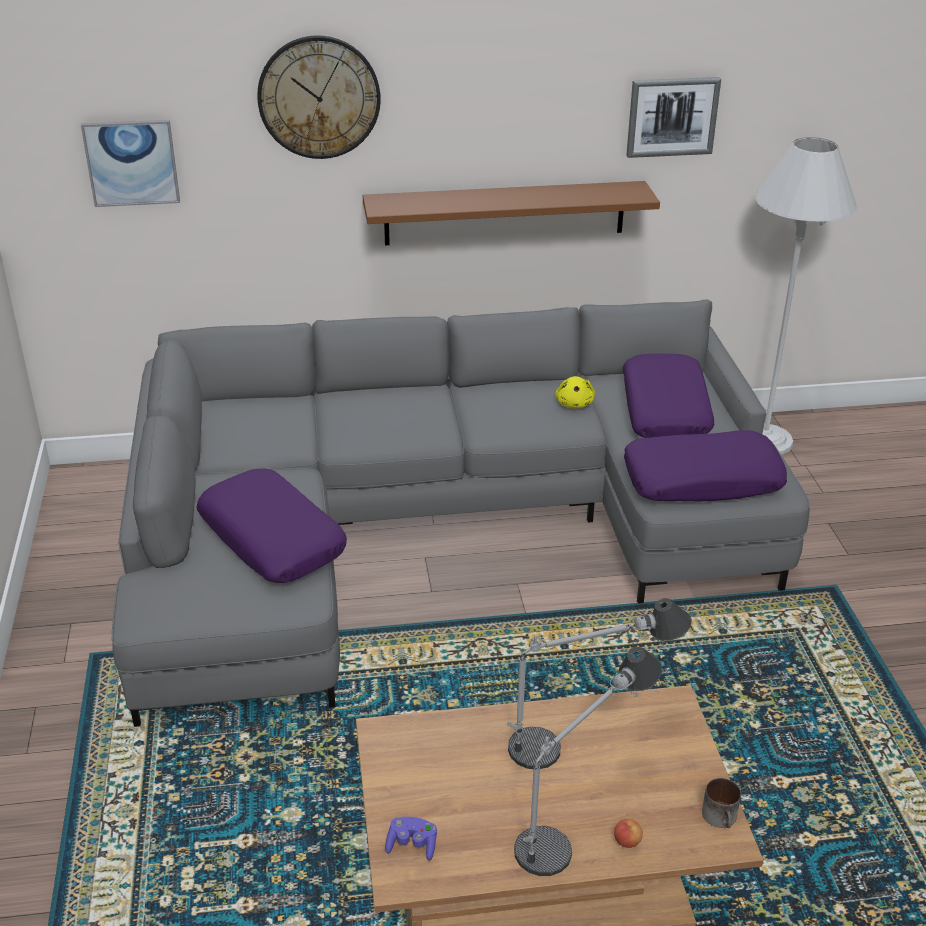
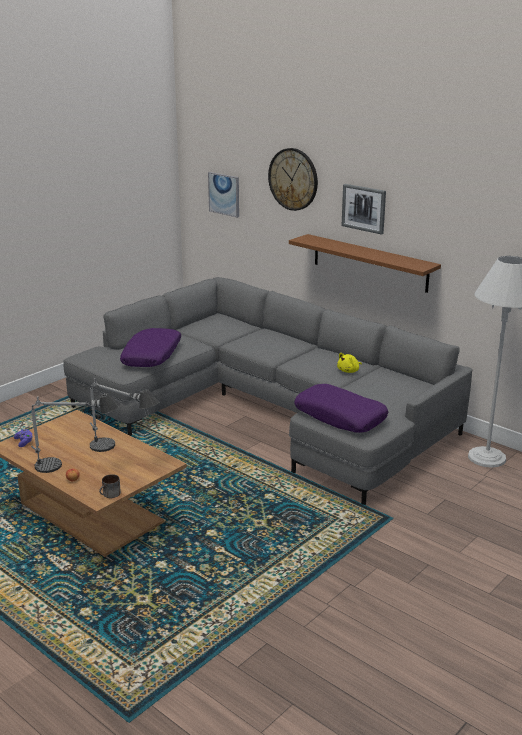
camera: 50 degrees right, 10 degrees down
(666, 410) = (385, 391): purple pillow -> none
(672, 116) = (456, 228): picture -> picture (364, 208)

